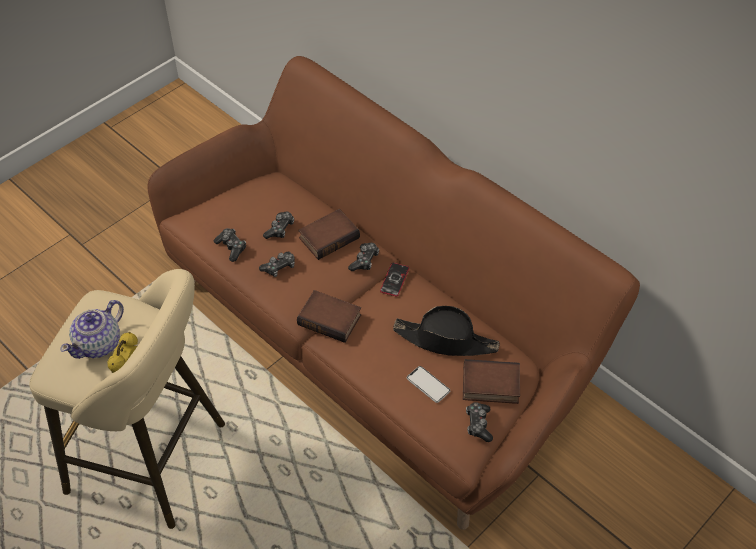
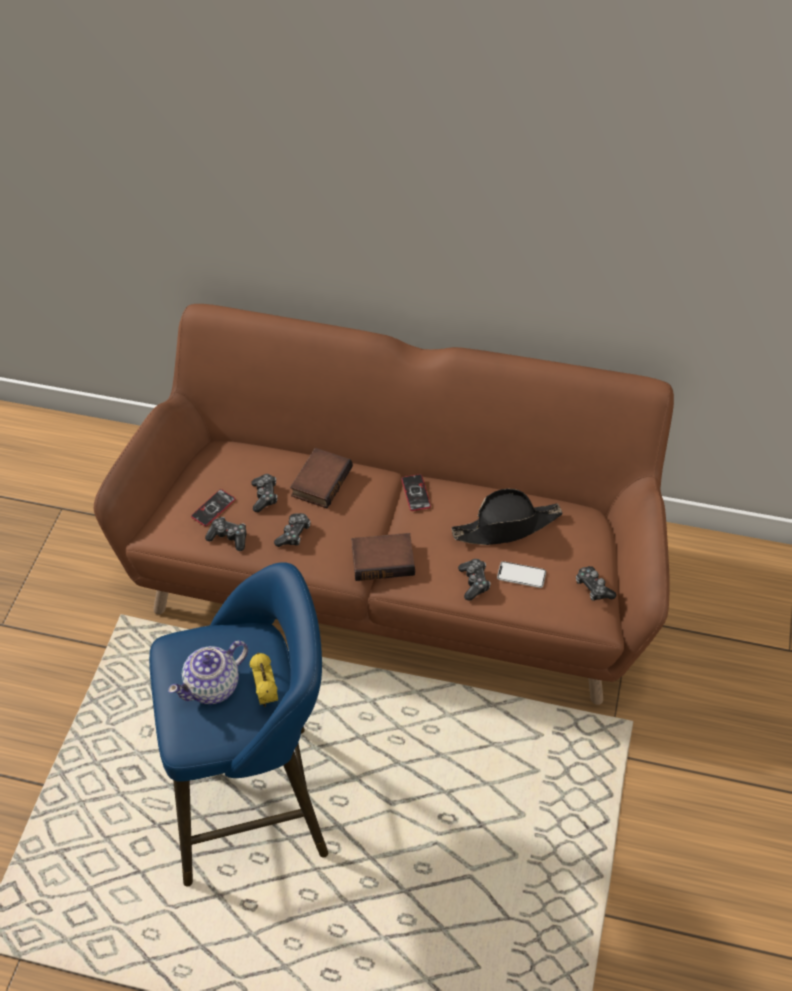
camera: 30 degrees left, 0 degrees up
(99, 344) = (213, 686): teapot -> teapot turned 45 degrees clockwise
(155, 460) = (258, 801): beige stool -> blue stool
(237, 221) = (213, 508): none -> phone
(364, 260) = (373, 488): game controller -> game controller (474, 582)
(489, 386) = (576, 549): book -> none

